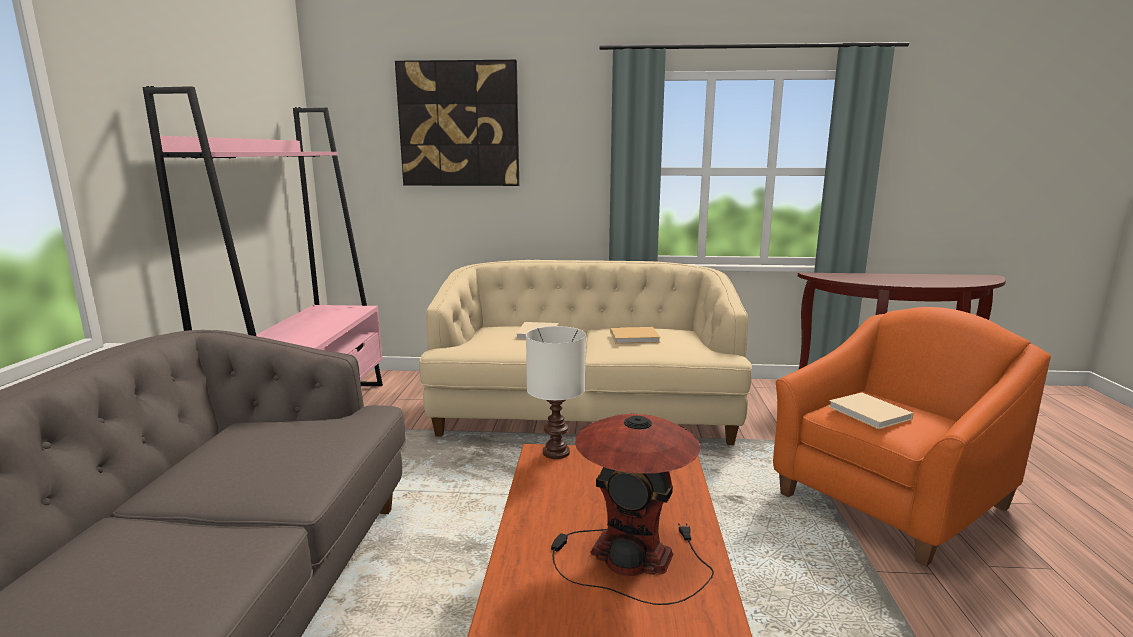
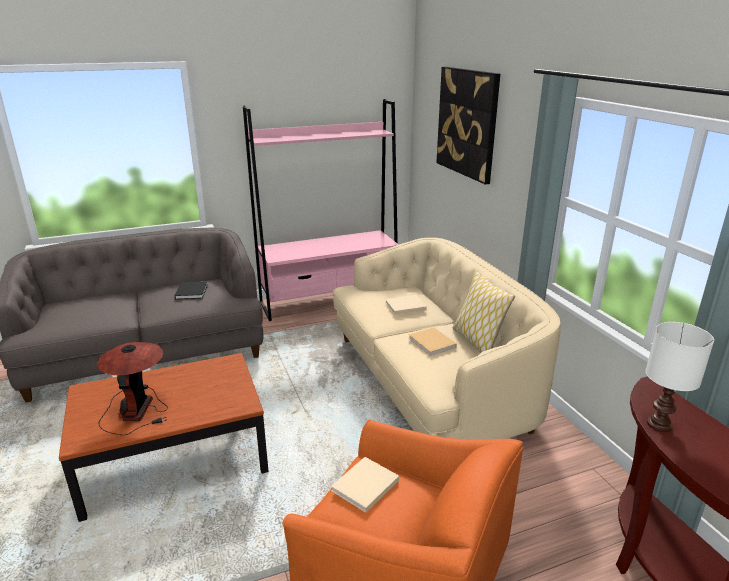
camera: 65 degrees right, 10 degrees up
(266, 441) = (192, 291): none -> black book
(555, 452) = (234, 364): white table lamp -> white table lamp (658, 424)
(643, 326) = (477, 342): none -> pillow

